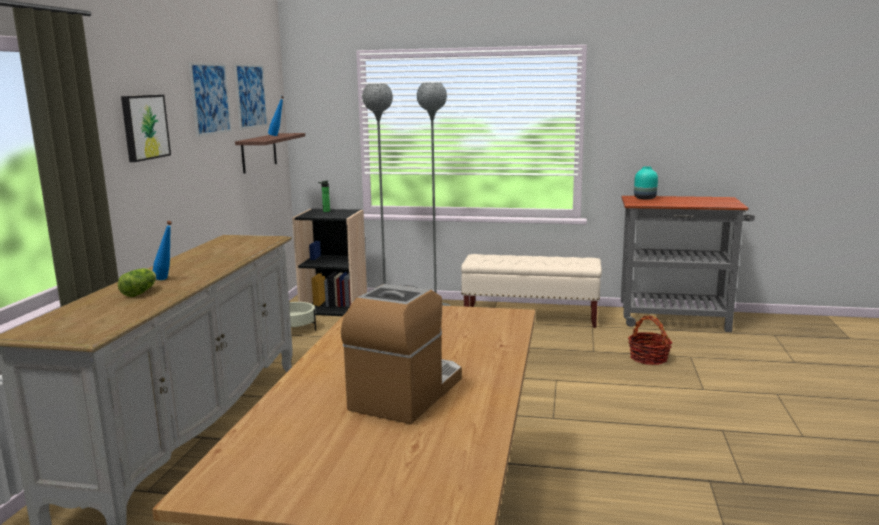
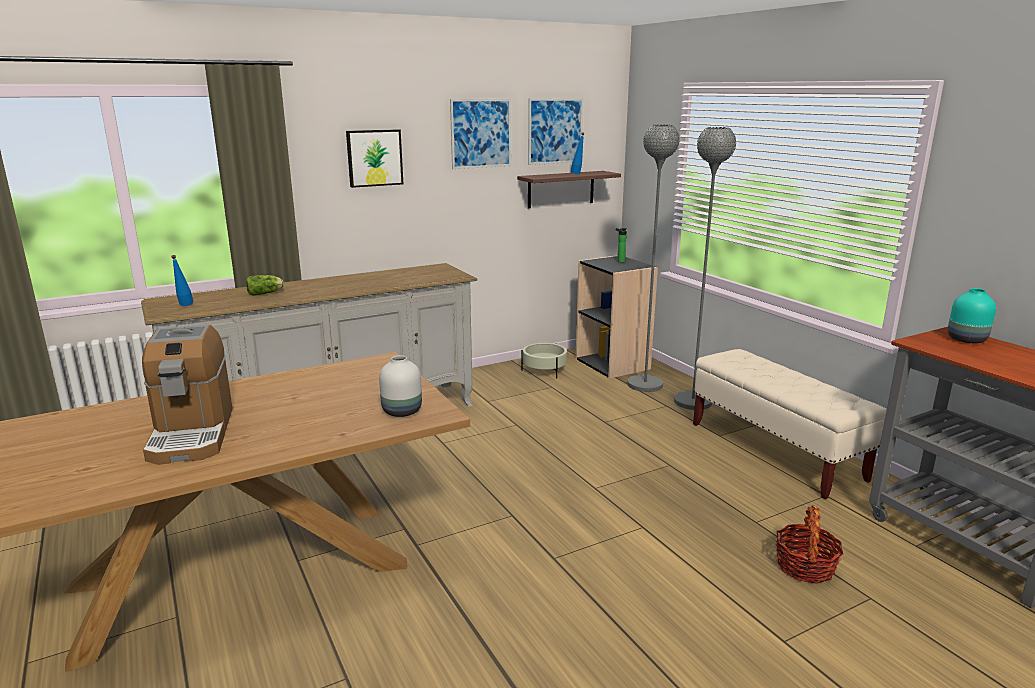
camera: 50 degrees right, 5 degrees up
(166, 279) = (302, 289): blue bottle -> blue bottle (185, 306)
(407, 393) = (192, 434): coffee machine -> coffee machine turned 90 degrees clockwise
(490, 322) = (403, 411): none -> white vase

